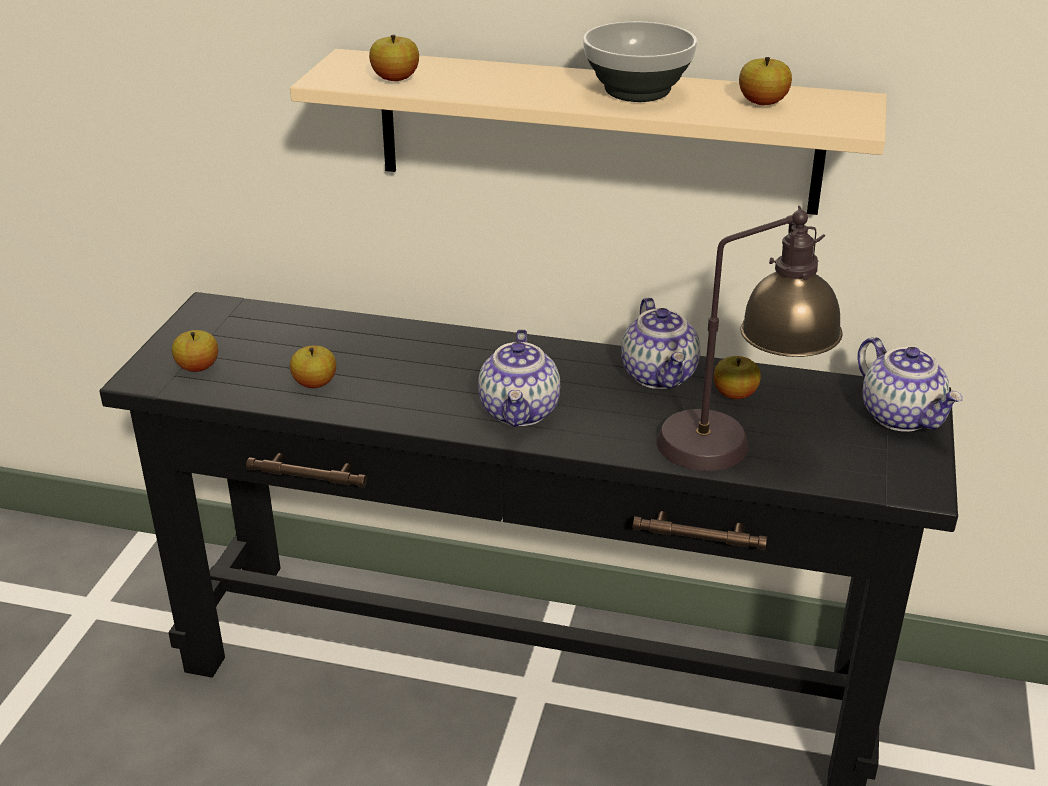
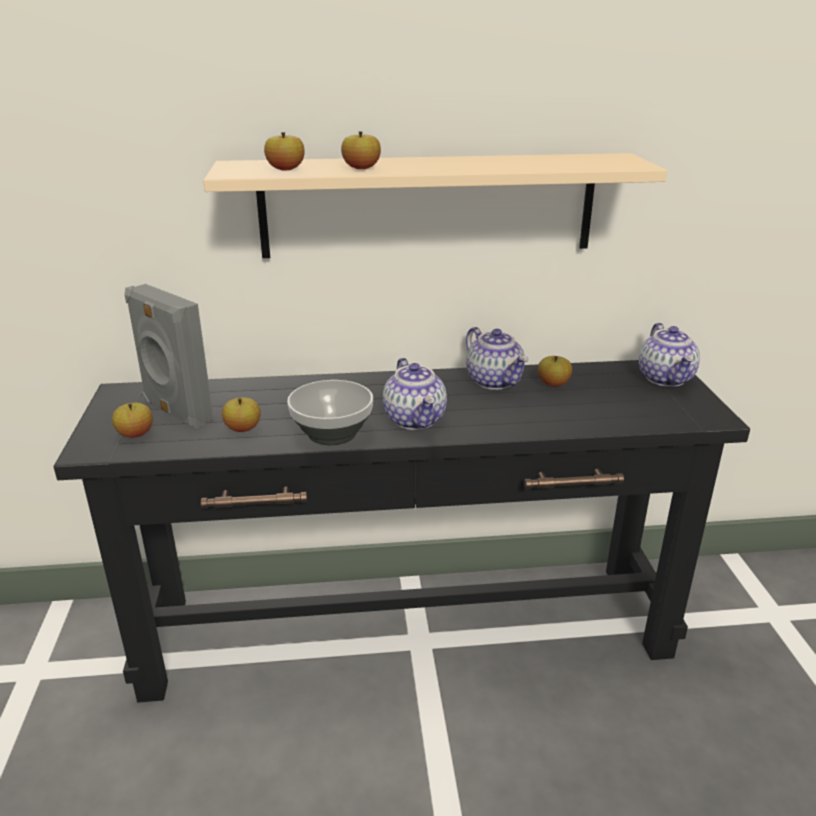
camera: 20 degrees left, 5 degrees down
(255, 346) = (176, 412): none -> grey speaker
(636, 91) = (472, 162): bowl -> bowl (331, 434)
(739, 446) = (582, 414): table lamp -> none
(762, 103) = (564, 161): apple -> apple (361, 169)
(902, 416) = (666, 378): teapot -> teapot turned 45 degrees clockwise

